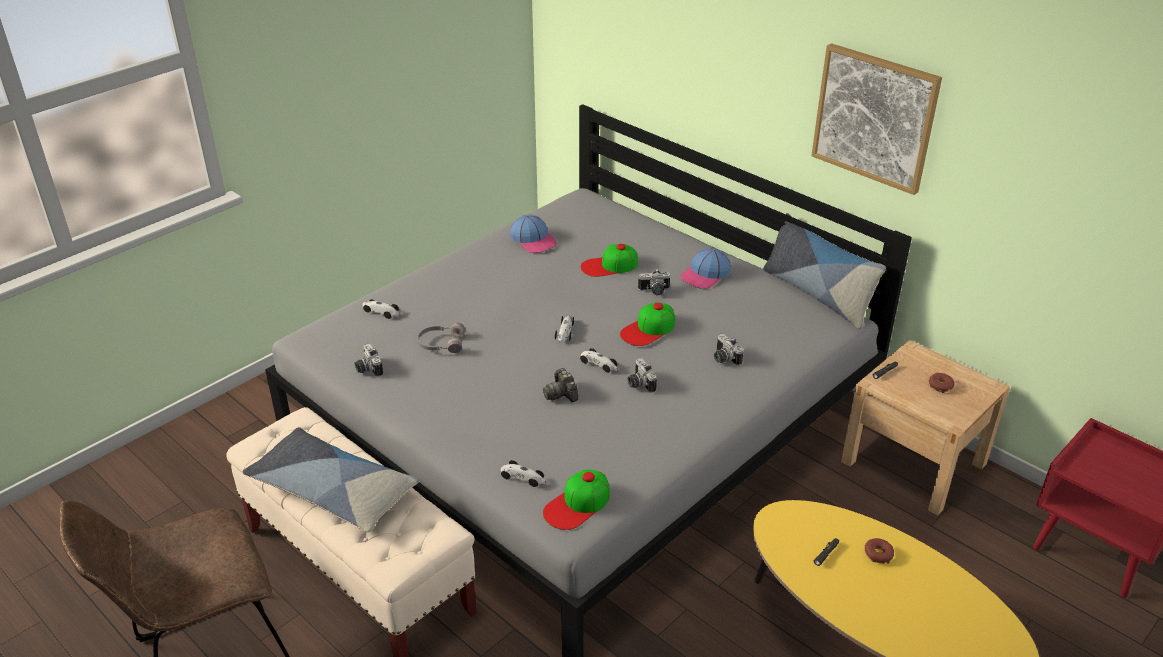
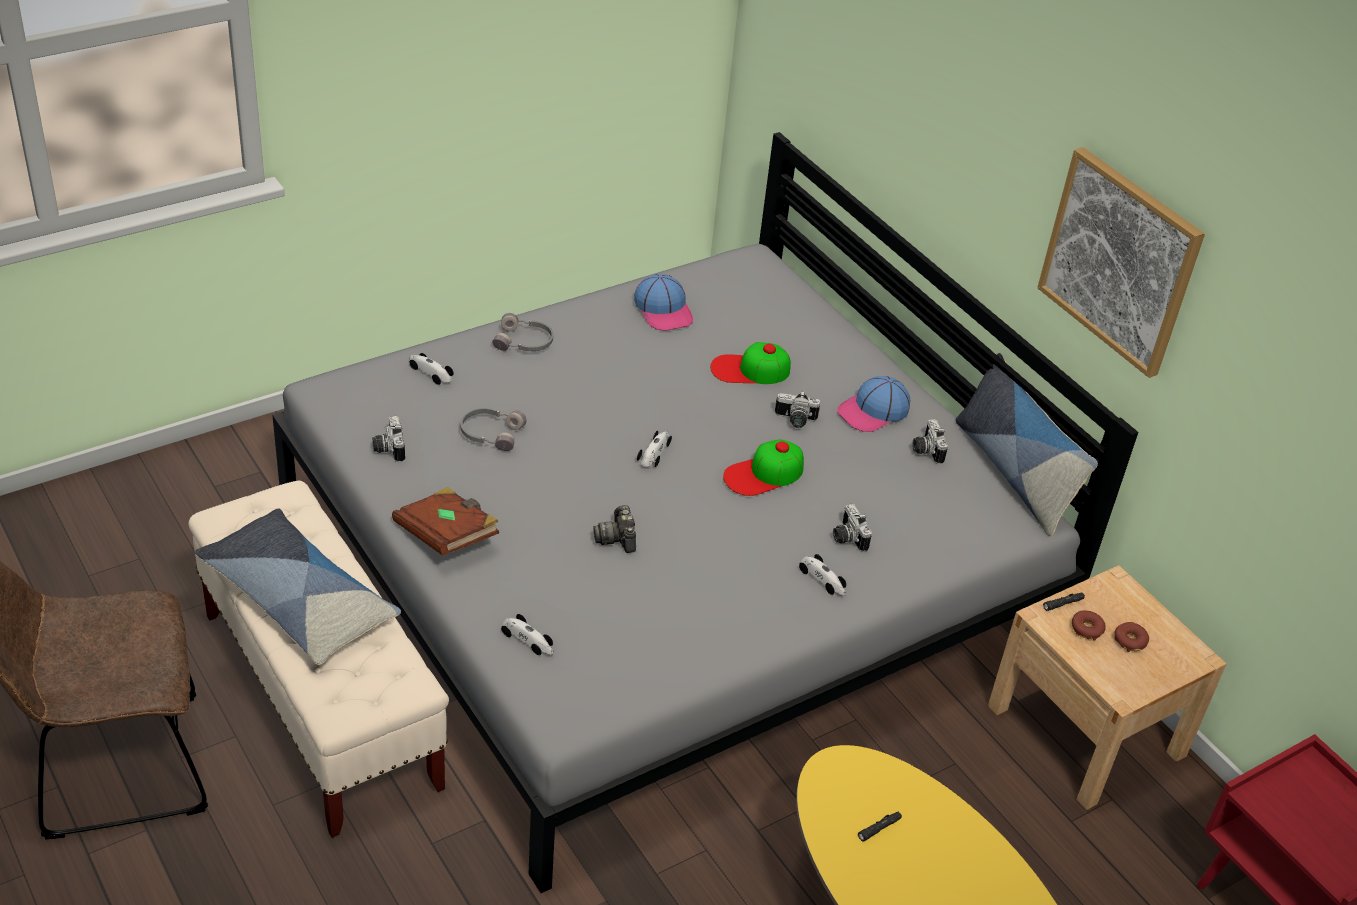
camera: 10 degrees right, 5 degrees up
(434, 419) = (447, 536): none -> brown book
(442, 279) = (524, 342): none -> grey headphones
(577, 504) = (581, 690): cap -> none
(599, 364) = (681, 509): toy car -> toy car (823, 579)
(639, 384) = (721, 547): camera -> camera (925, 450)
(878, 554) = (946, 846): donut -> donut (1086, 629)

